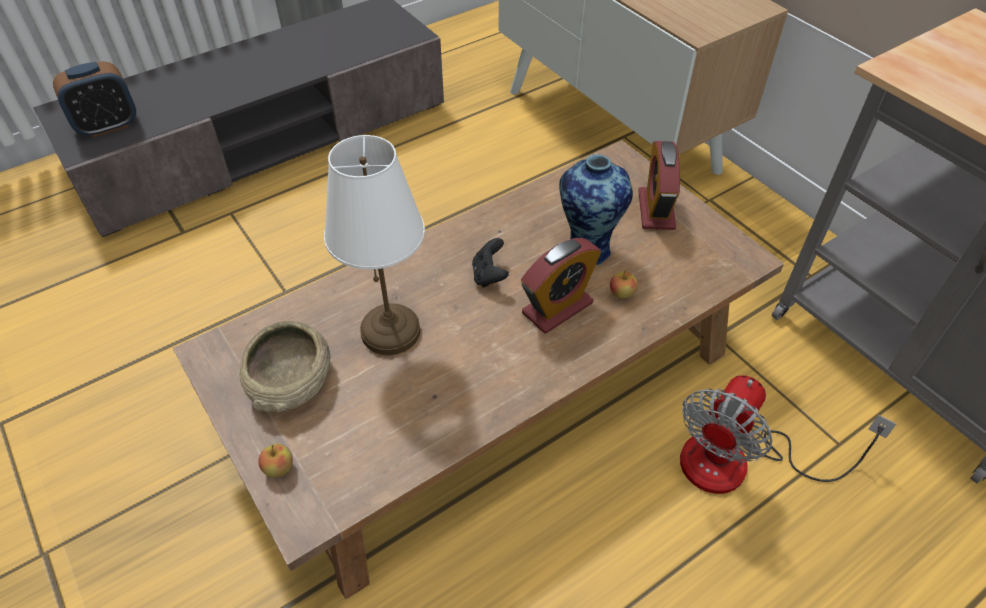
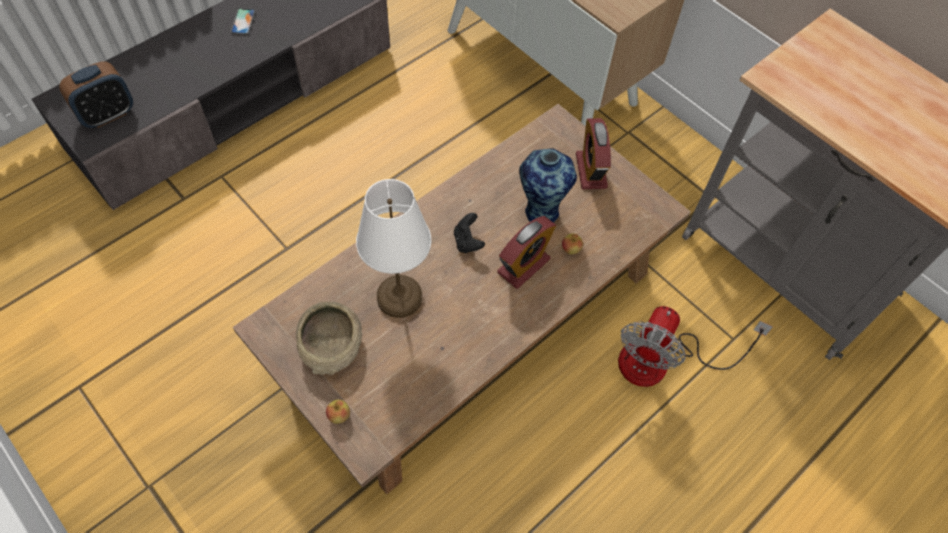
camera: 10 degrees left, 10 degrees up
(280, 52) = (243, 21): none -> phone

